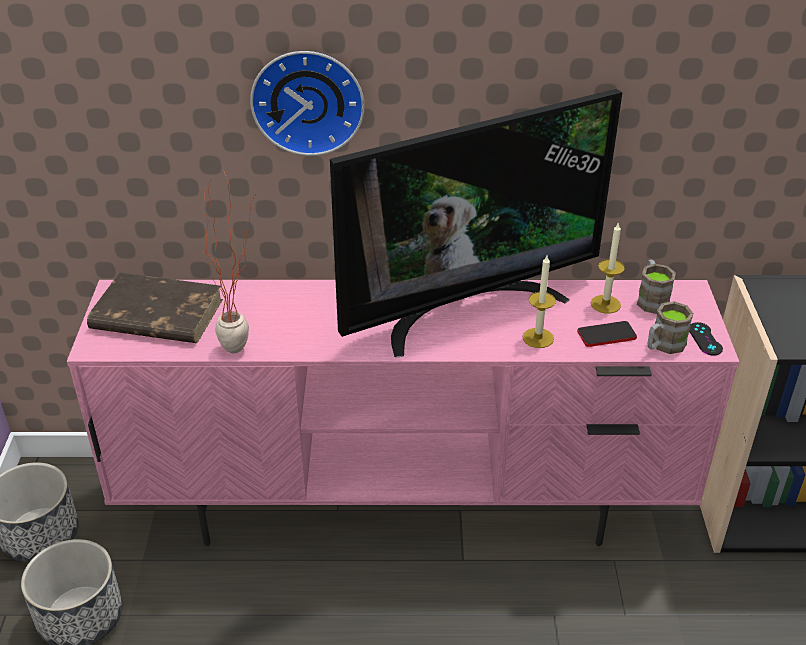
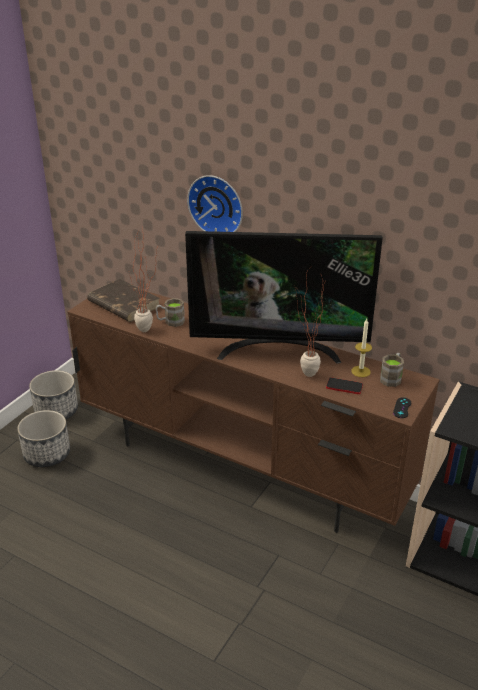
camera: 30 degrees right, 5 degrees down
(406, 505) = (242, 467): pink tv stand -> brown tv stand
(538, 338) = (303, 375): candle -> potted plant
(663, 345) = (372, 402): brown mug -> brown mug (170, 322)

